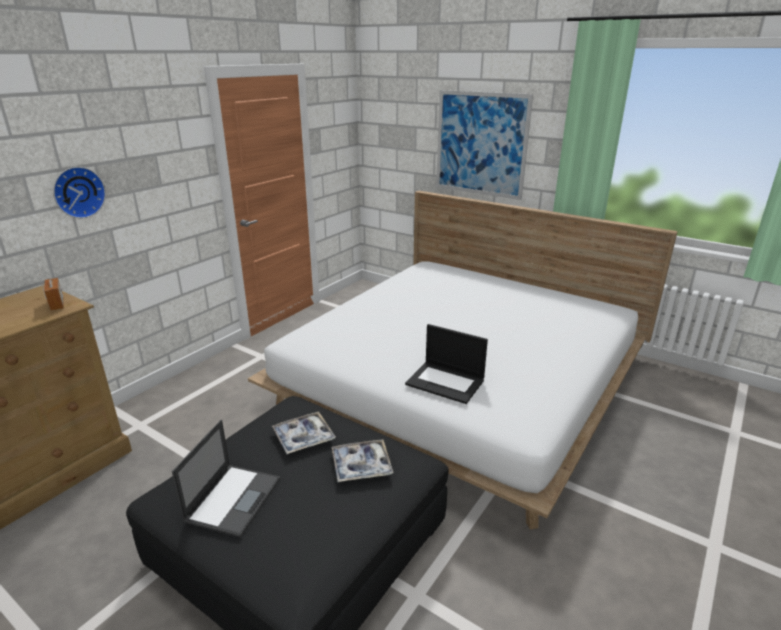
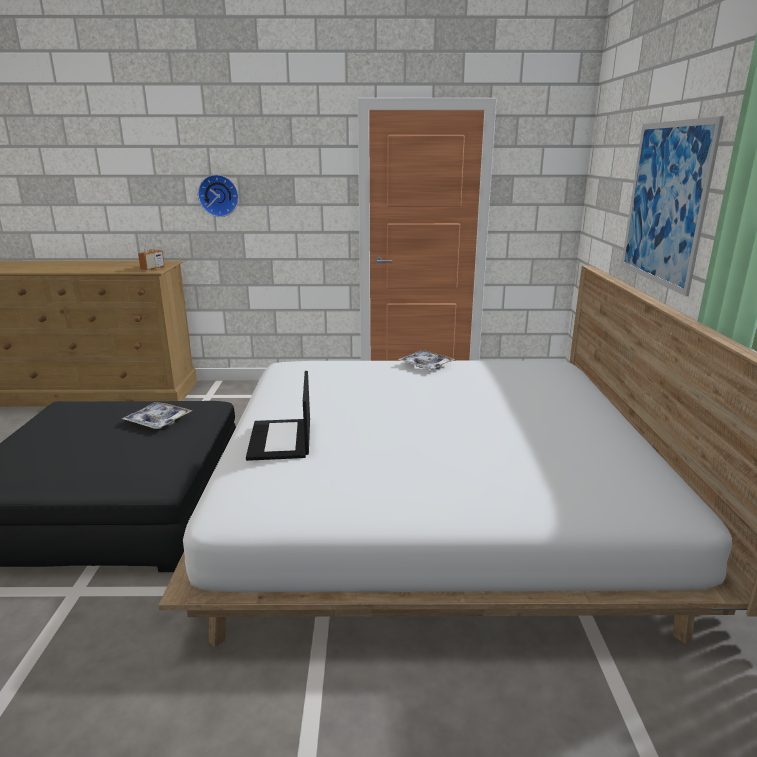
camera: 55 degrees right, 5 degrees down
(234, 498) = (64, 424): laptop -> none
(361, 466) = (132, 455): tray -> tray (426, 365)

